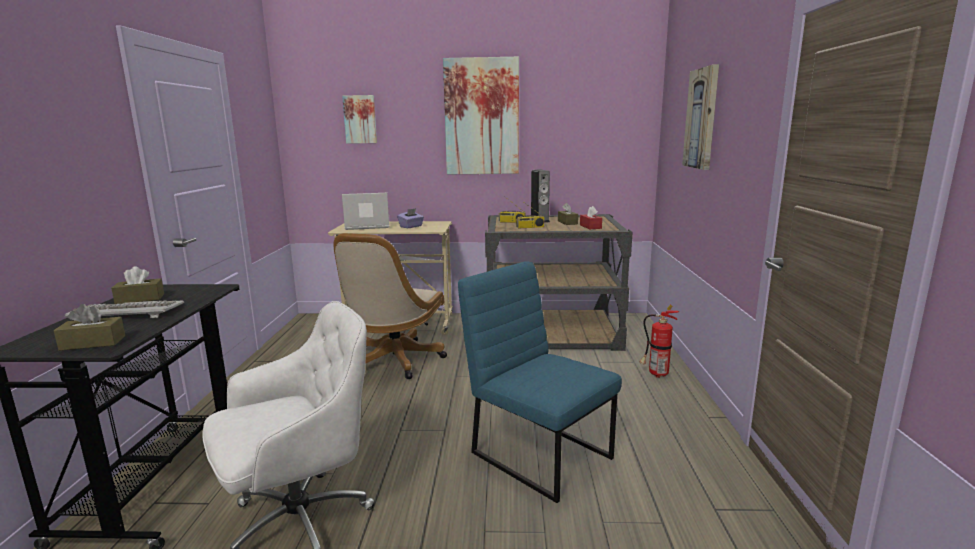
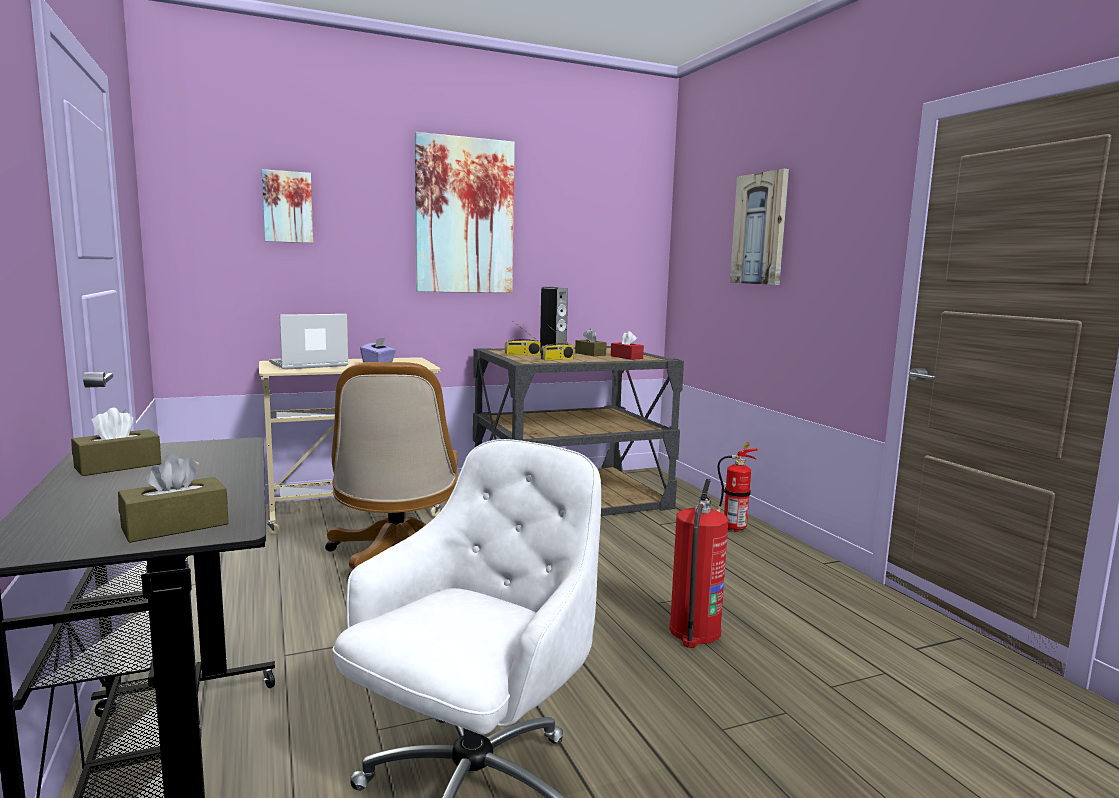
camera: 25 degrees left, 5 degrees down
(127, 313) = (142, 485): keyboard -> none
(538, 453) = (694, 631): blue chair -> fire extinguisher

